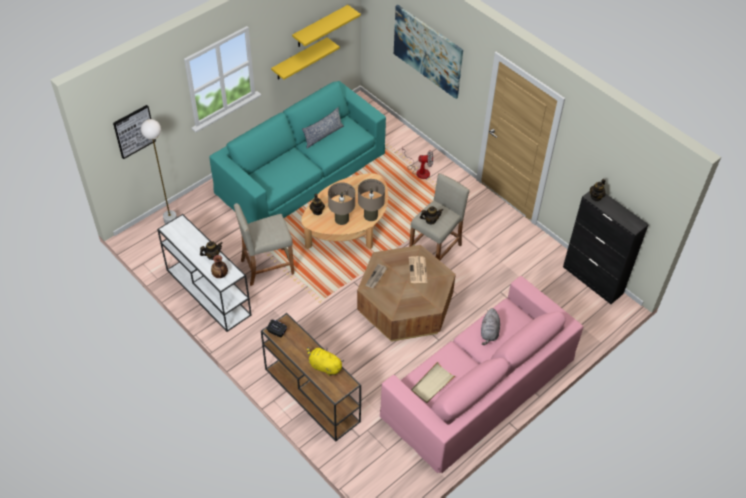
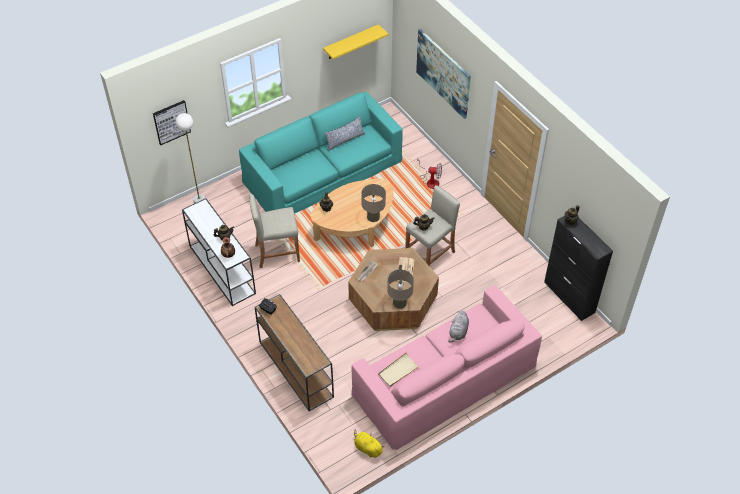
camera: 10 degrees right, 0 degrees up
(299, 59) = (330, 70): yellow shelf -> none
(324, 366) = (303, 343): yellow plush toy -> yellow plush toy (367, 448)
(342, 219) = (347, 217): beige table lamp -> beige table lamp (399, 303)

